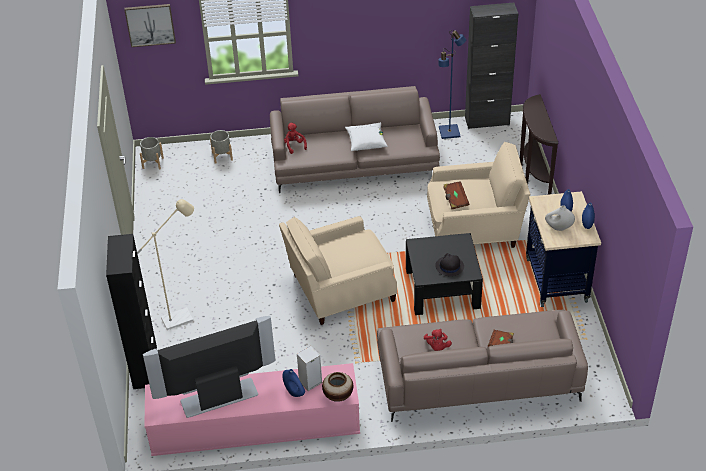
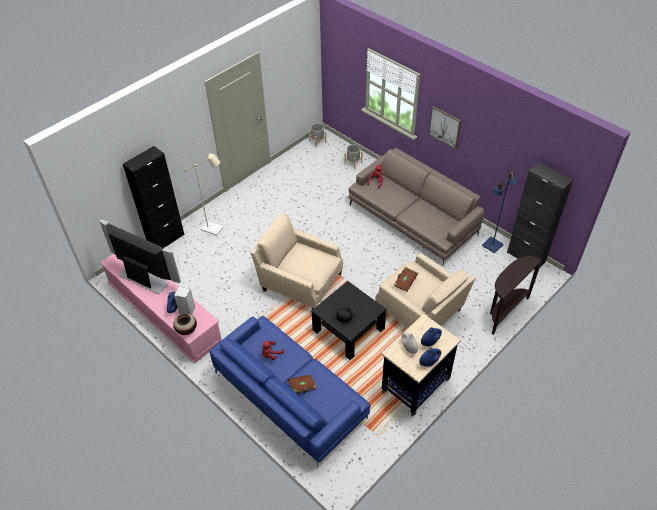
camera: 50 degrees right, 5 degrees up
(150, 24) = (339, 50): picture -> picture (445, 127)
(366, 142) = (415, 210): white pillow -> none
(478, 379) = (288, 396): beige sofa -> blue sofa

